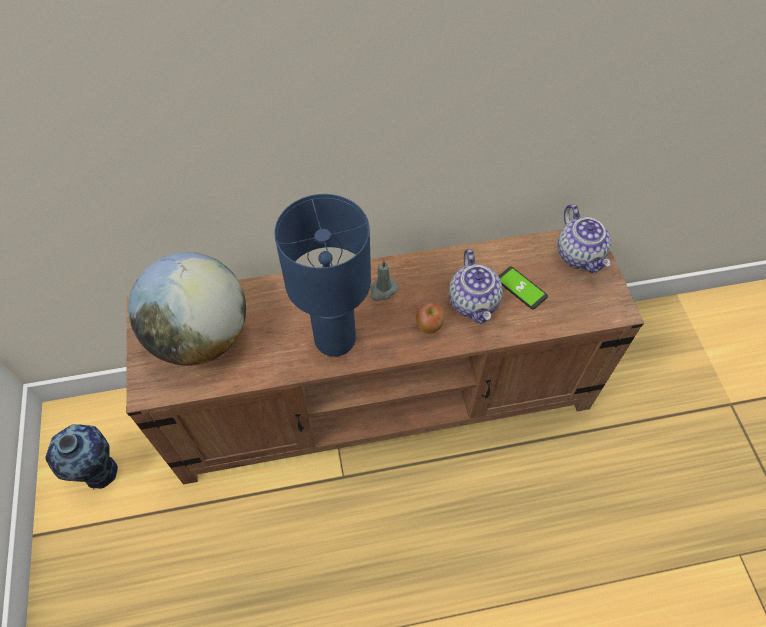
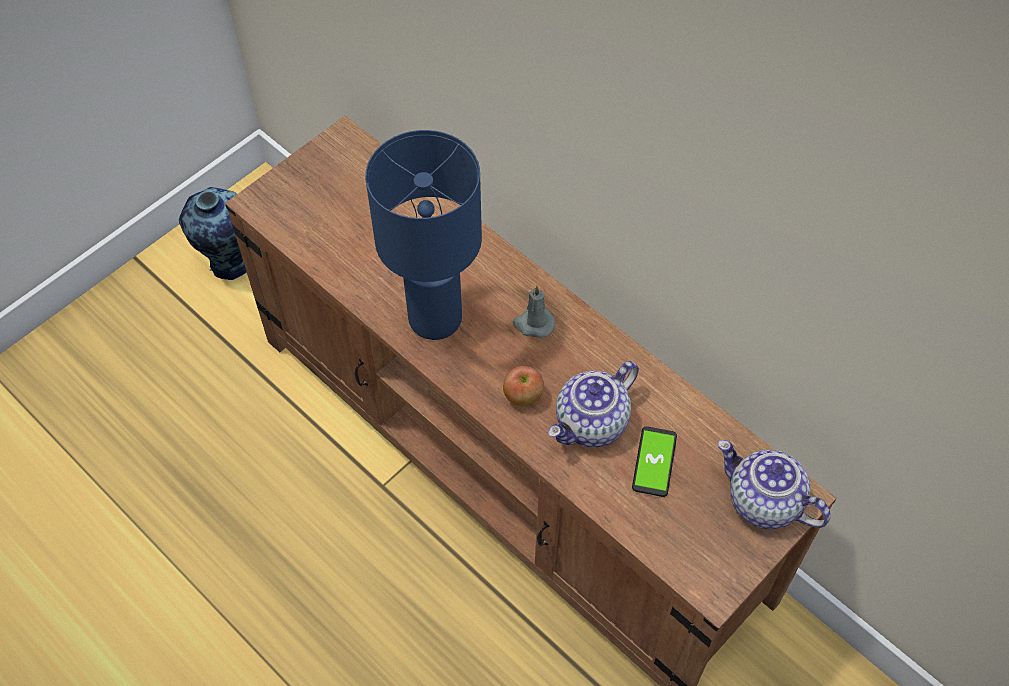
camera: 55 degrees right, 0 degrees up
(201, 336) = (348, 203): globe -> none
(580, 255) = (763, 502): teapot -> teapot turned 90 degrees clockwise

